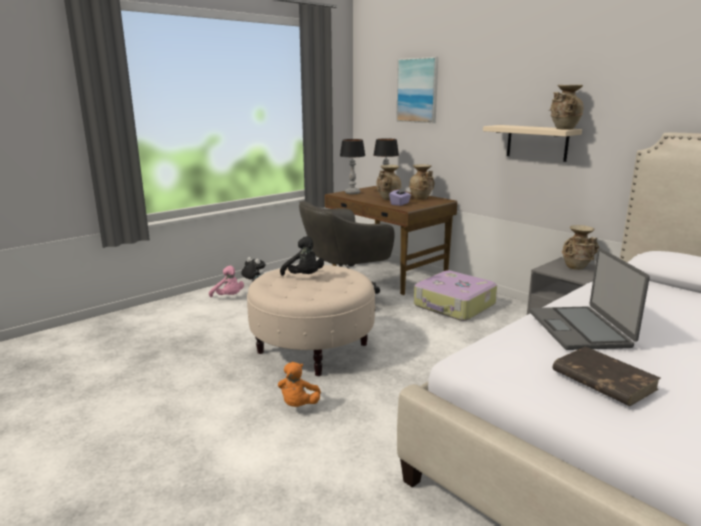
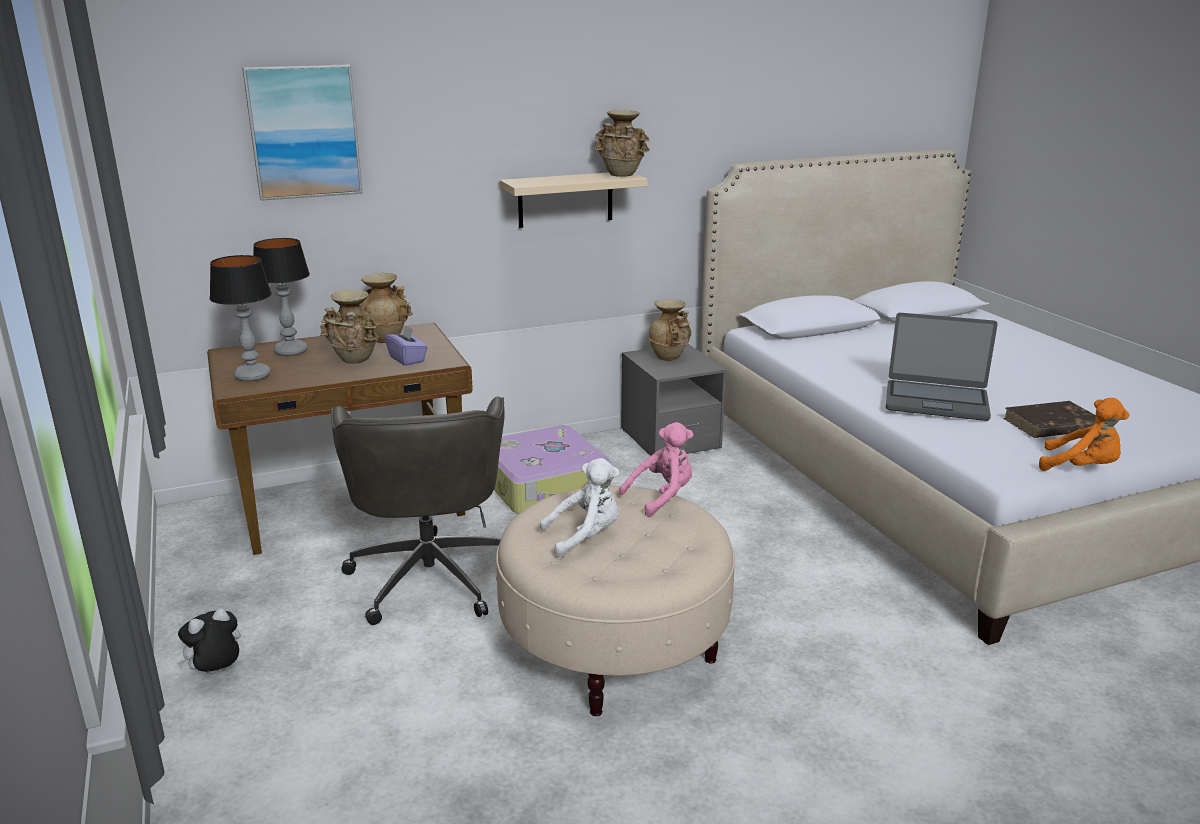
camera: 70 degrees left, 5 degrees up
(228, 297) = (267, 724): pink plush toy -> pink plush toy (662, 497)
(298, 405) = (799, 696): orange plush toy -> orange plush toy (1081, 468)
(304, 277) = (585, 537): black plush toy -> white plush toy

